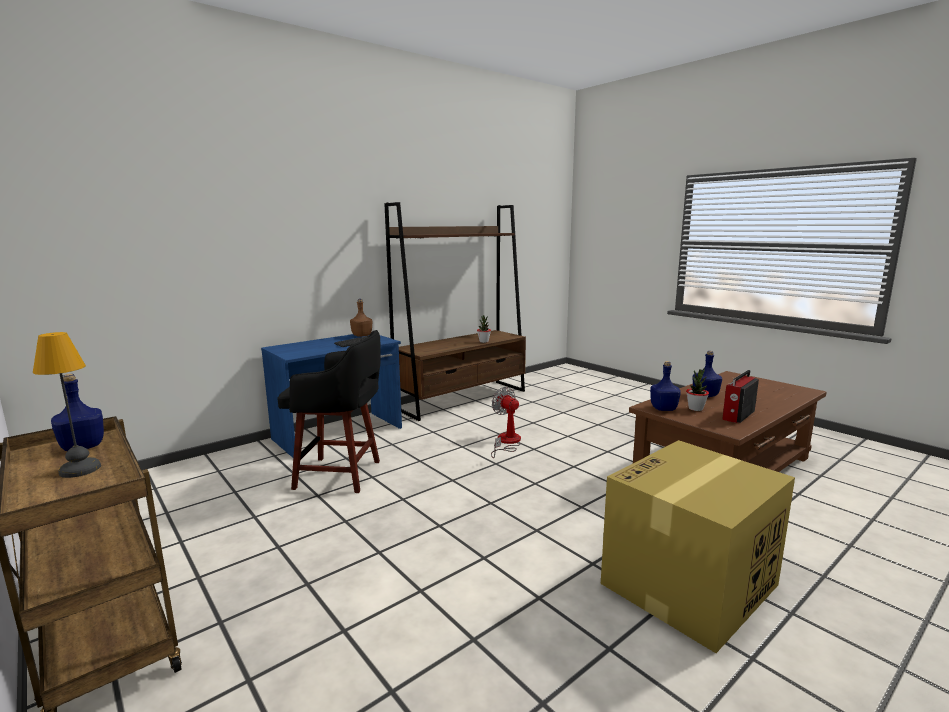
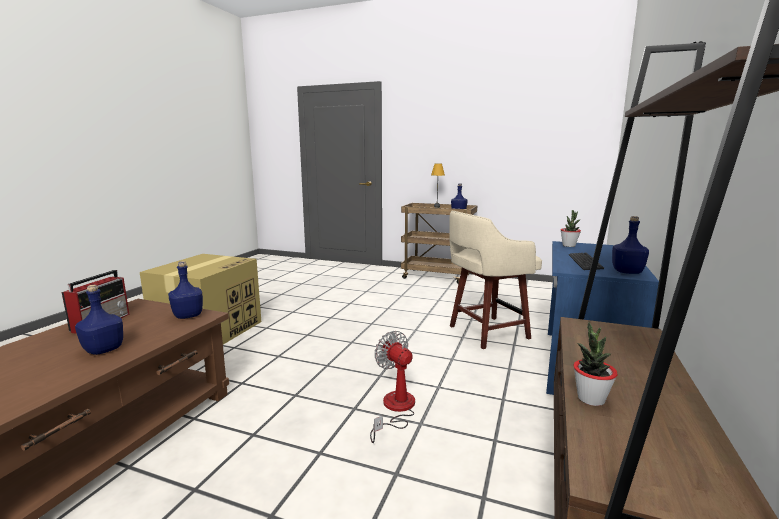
camera: 150 degrees right, 0 degrees up
(341, 475) = (486, 332): black stool -> beige stool
(361, 336) = (626, 272): brown bottle -> blue bottle
(507, 442) = (395, 409): fan -> fan turned 150 degrees counterclockwise
(695, 409) = (146, 323): potted plant -> potted plant (569, 245)

